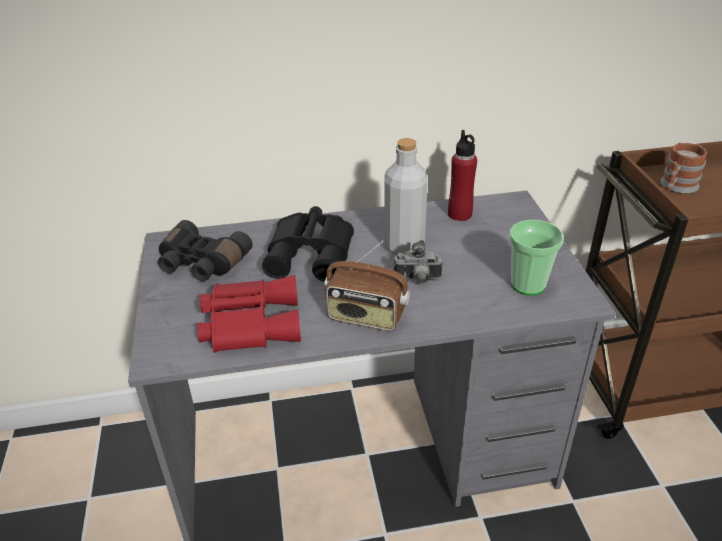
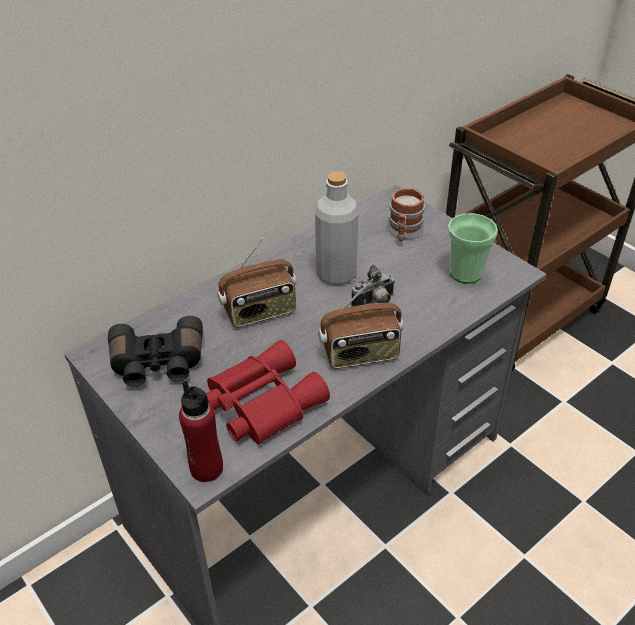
camera: 30 degrees left, 5 degrees up
(312, 253) = (260, 312): black binoculars -> radio
(459, 214) = (359, 227): red bottle -> red bottle (207, 468)
(676, 187) = (518, 146): mug -> mug (404, 232)

